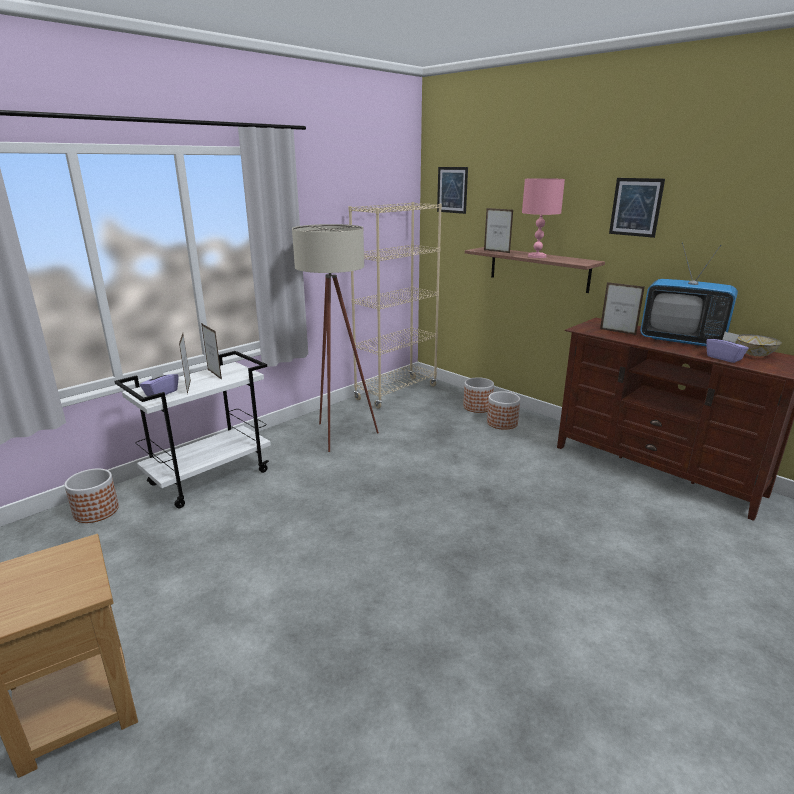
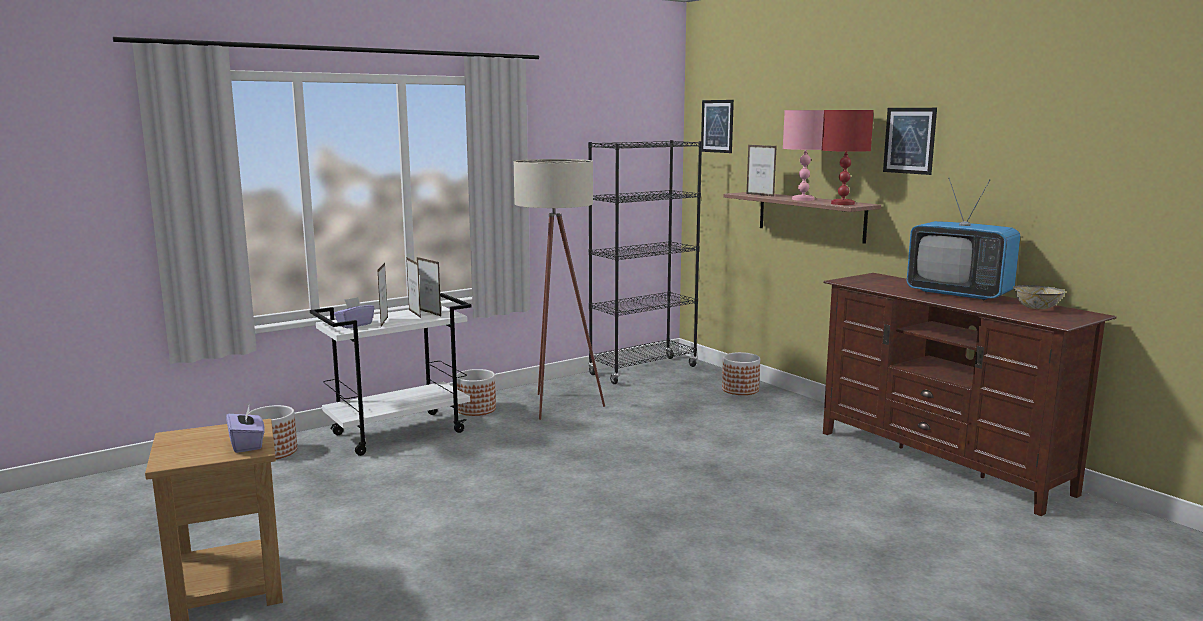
camera: 10 degrees right, 10 degrees down
(396, 392) = (643, 370): beige bookcase -> black bookcase
(502, 423) = (764, 406): planter -> planter (476, 409)
(574, 261) = (842, 203): none -> red table lamp
(617, 332) = (886, 285): picture frame -> picture frame (430, 313)
(724, 358) = (993, 309): purple tissue box -> purple tissue box (247, 444)

